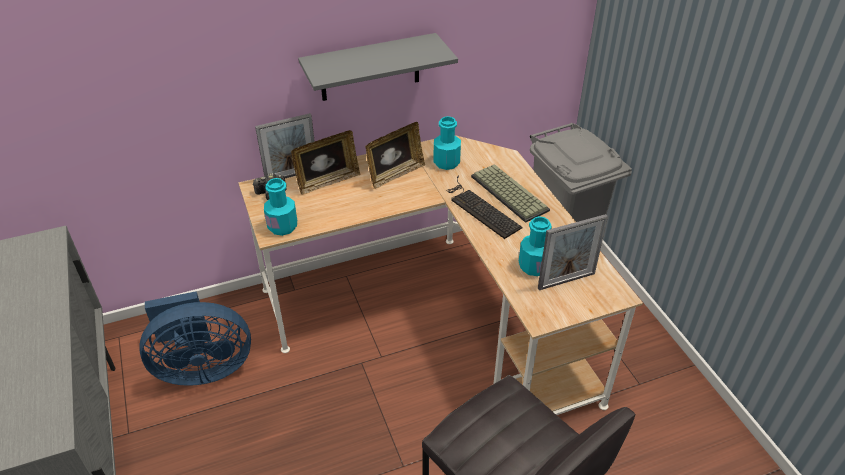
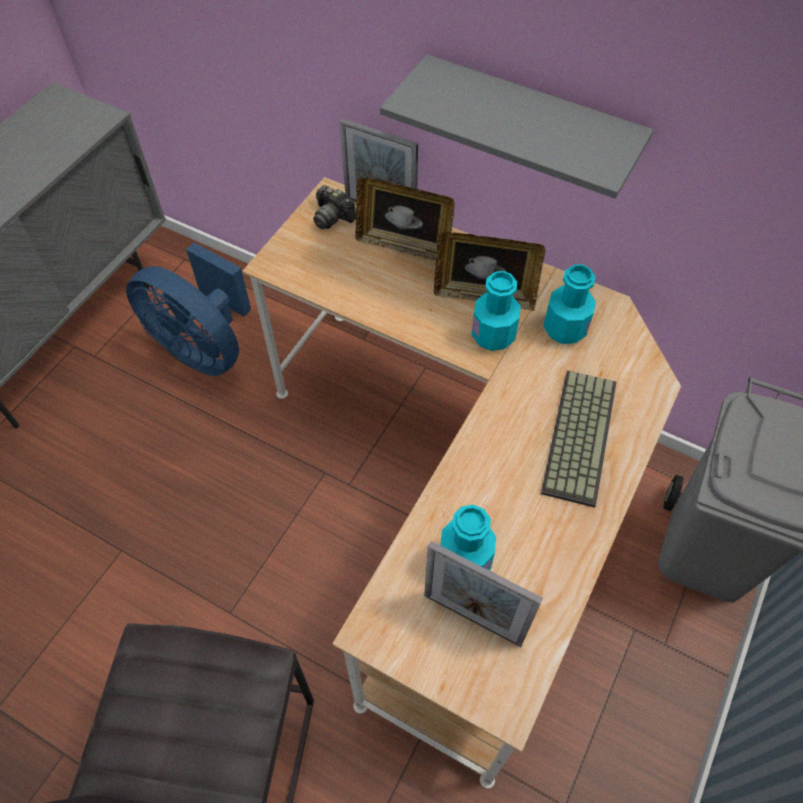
camera: 50 degrees right, 15 degrees up
(282, 226) = (292, 264): turquoise bottle -> turquoise bottle (493, 335)
(480, 208) = (514, 424): keyboard -> none

